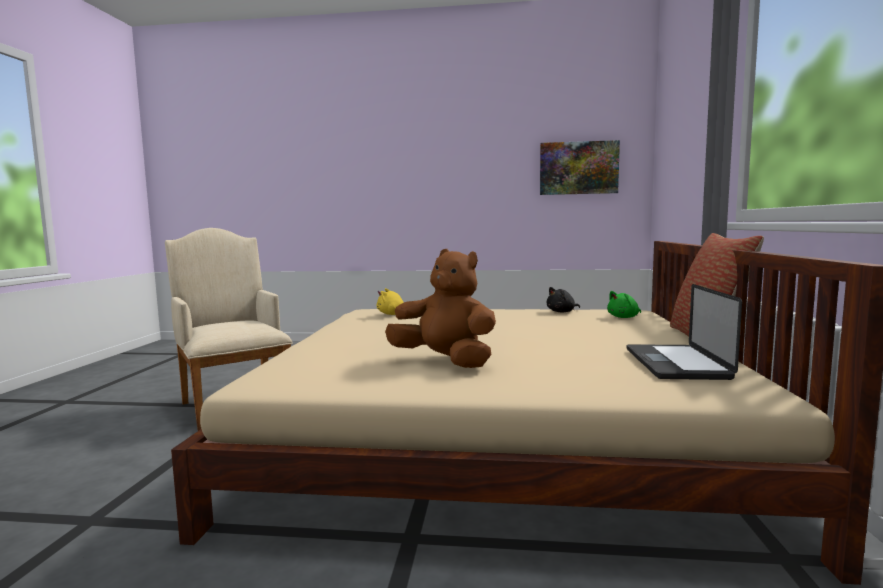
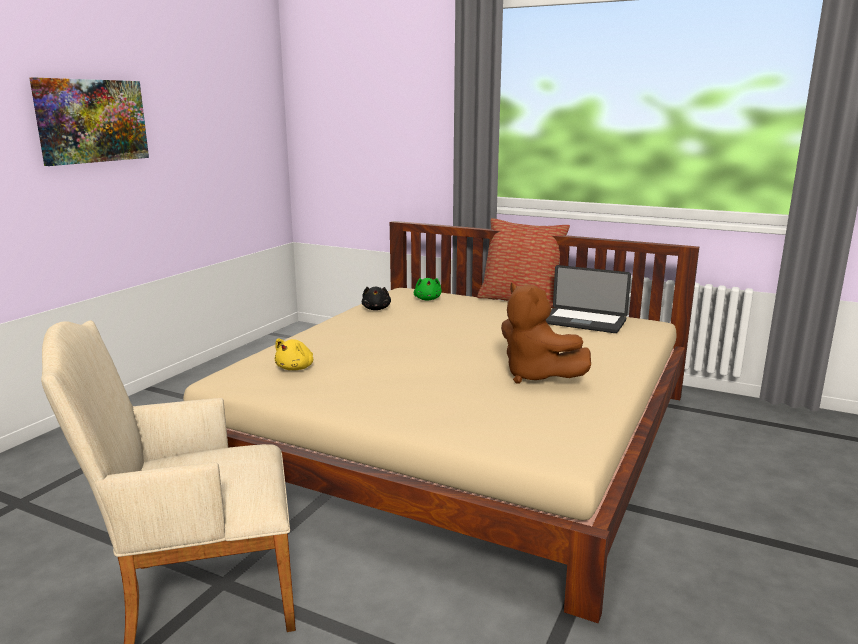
camera: 70 degrees left, 10 degrees up
(445, 361) = (536, 376): brown plush toy -> brown plush toy turned 90 degrees counterclockwise
(578, 168) = (232, 133): picture -> picture (92, 121)

